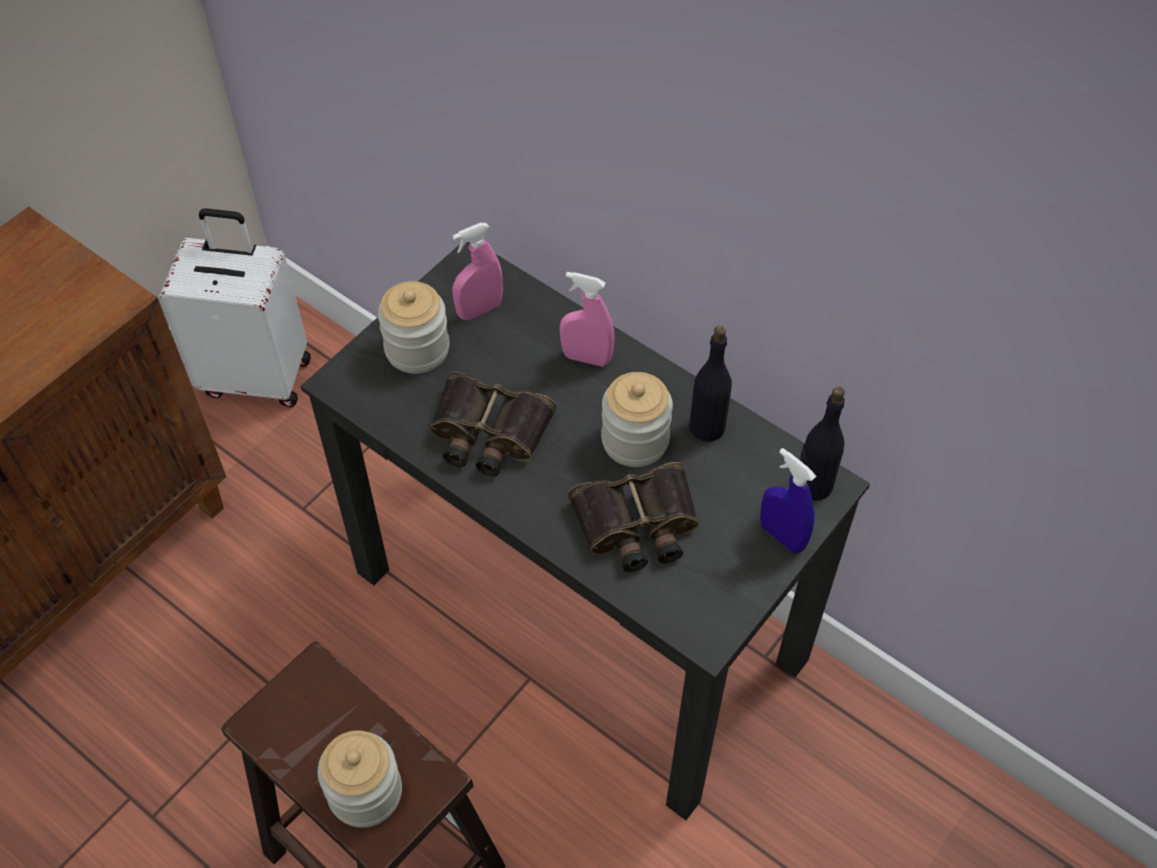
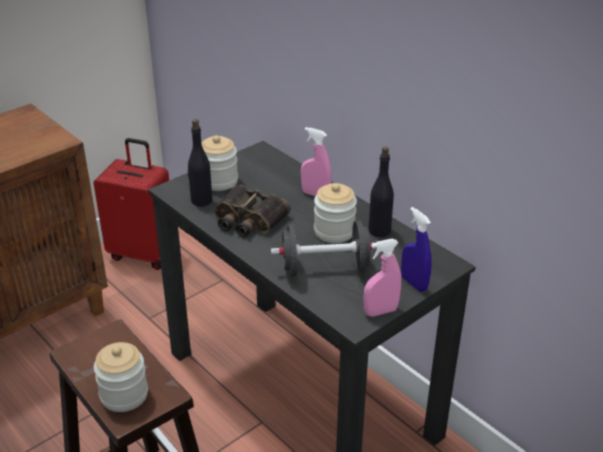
camera: 10 degrees right, 20 degrees down
(257, 375) = (143, 253): white suitcase -> red suitcase
(479, 310) = (260, 169): pink spray bottle -> pink spray bottle (380, 311)
(637, 525) = (325, 268): binoculars -> black dumbbell
(813, 485) = (439, 263): black bottle -> black bottle (201, 201)

